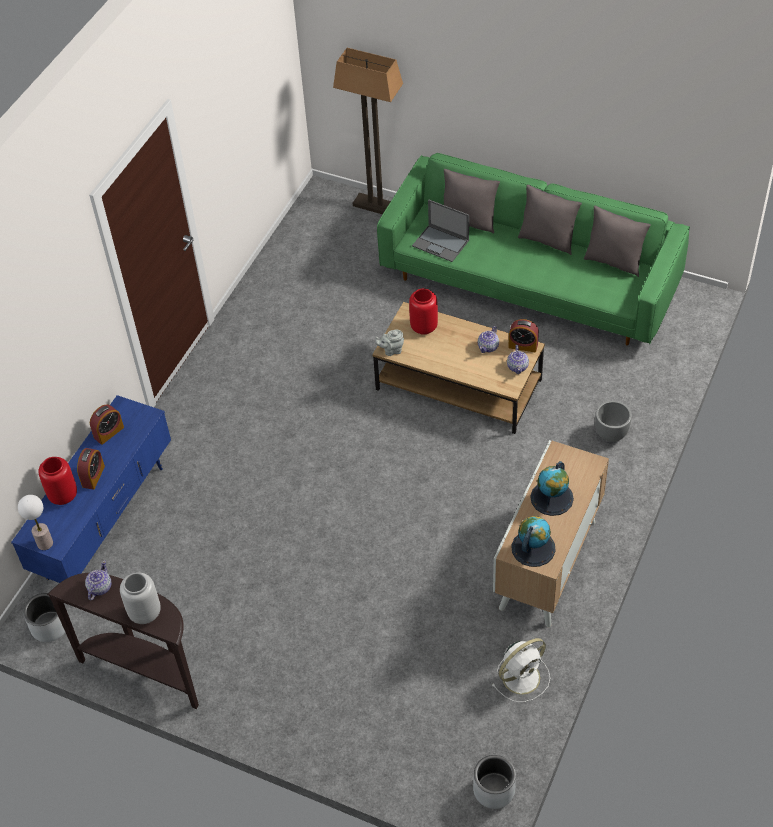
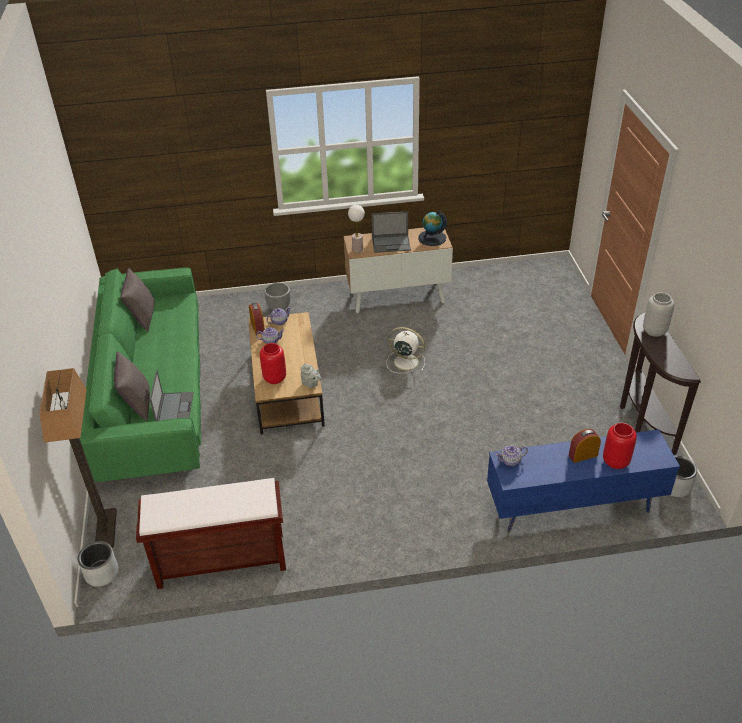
camera: 125 degrees left, 10 degrees down
(45, 543) = (659, 446): table lamp -> table lamp (357, 249)
(99, 588) = (666, 359): teapot -> teapot (510, 461)
(109, 432) = (540, 471): alarm clock -> none
(280, 261) = (220, 561): none -> brown bench
(494, 789) = (545, 265): grey planter -> grey planter (101, 573)
(522, 676) = (476, 279): white fan -> white fan (405, 361)
(547, 240) = (136, 355): grey pillow -> none
(552, 498) = (391, 243): globe -> laptop

